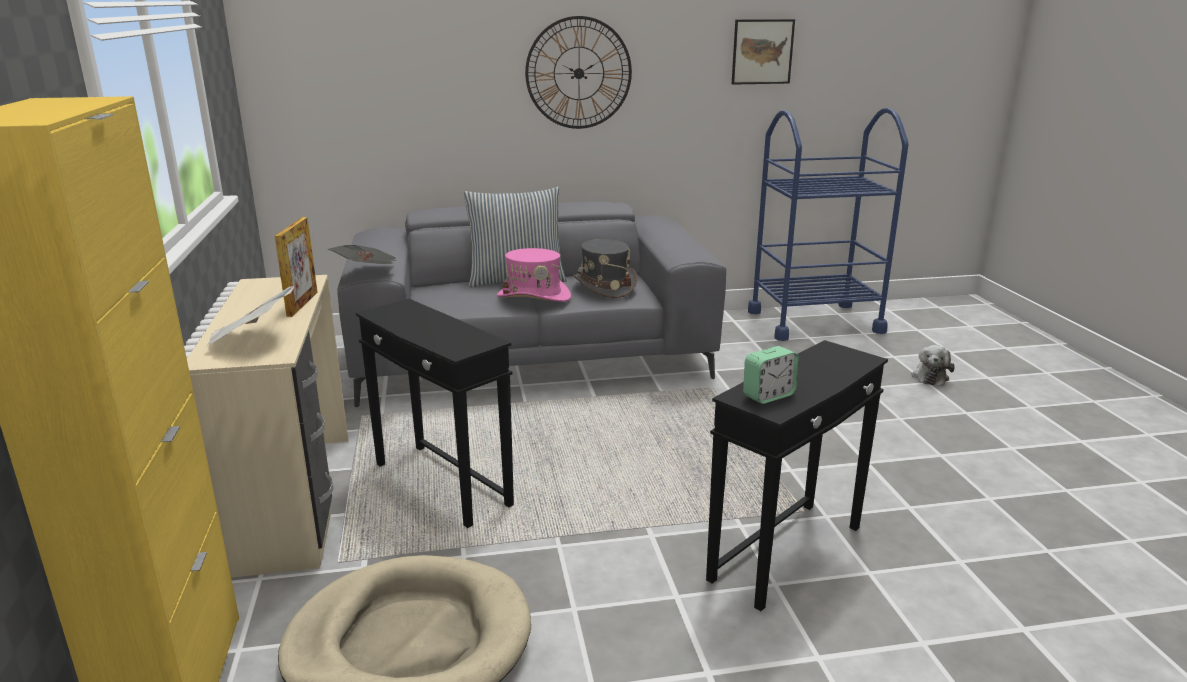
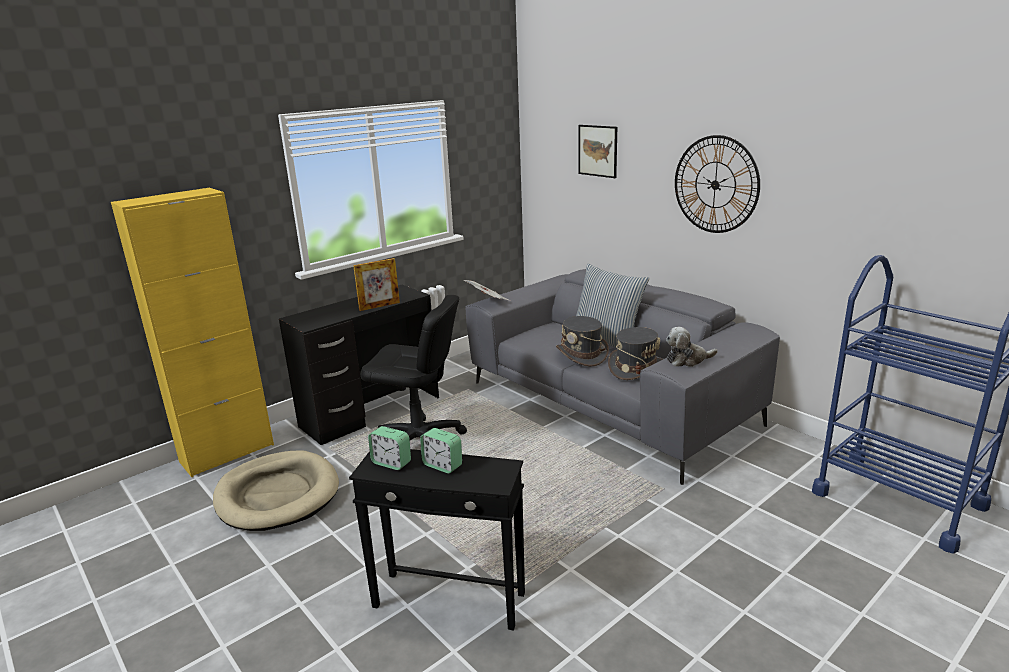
camera: 60 degrees right, 0 degrees up
(251, 340) = (323, 315): newspaper -> none
(296, 500) = (372, 412): beige desk -> black desk
(442, 485) = (419, 443): black side table -> black office chair
(534, 296) = (582, 355): pink hat -> grey hat
(762, 52) = (902, 186): picture -> picture (598, 151)
(801, 373) = (442, 465): none -> alarm clock
(930, 376) = (881, 613): plush toy -> plush toy (687, 360)

